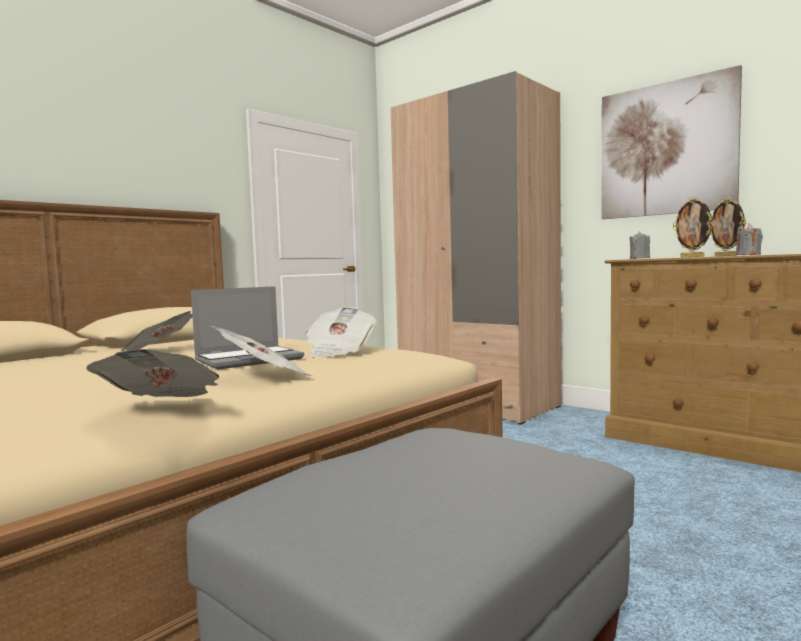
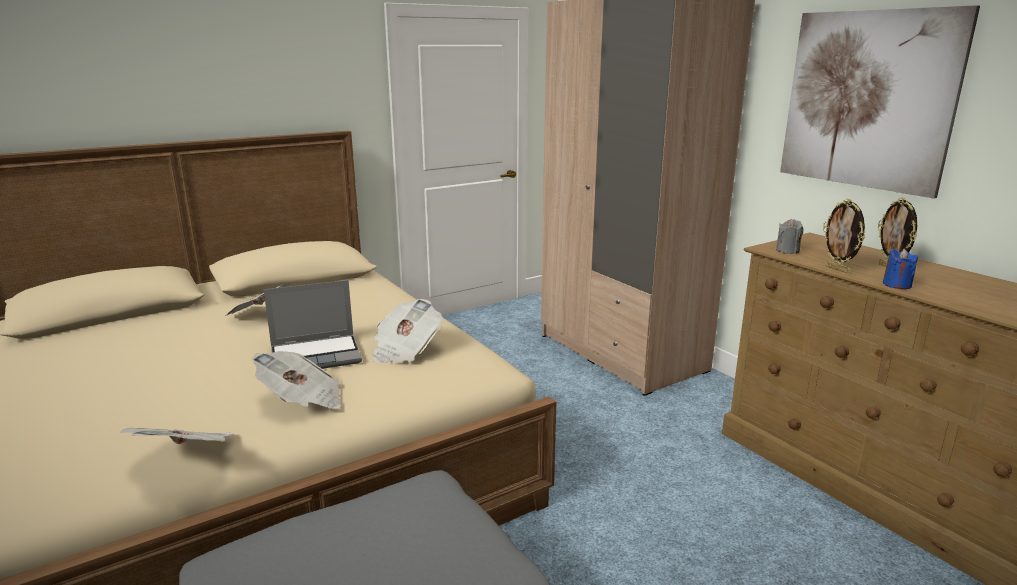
camera: 15 degrees right, 15 degrees up
(748, 255) = (896, 285): grey candle -> blue candle

